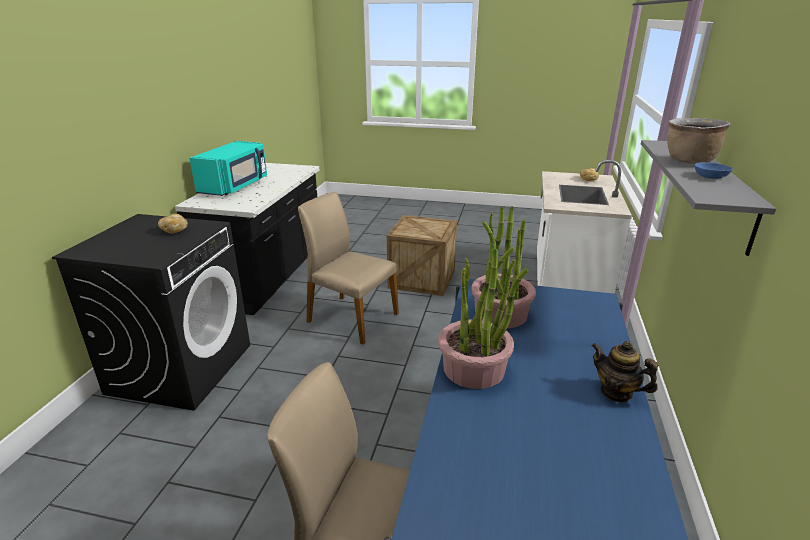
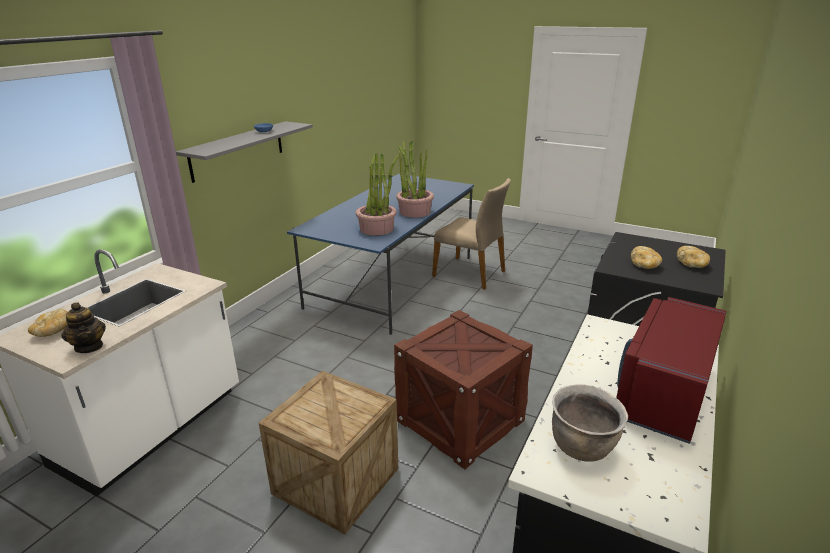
camera: 165 degrees left, 0 degrees up
(123, 235) = (691, 264): none -> bread
(235, 186) = (663, 392): turquoise microwave -> red microwave
(351, 317) = (460, 420): beige chair -> crate
(616, 392) = (359, 201): teapot -> teapot (89, 346)
(689, 161) = (242, 138): brown cooking pot -> brown cooking pot (582, 447)

